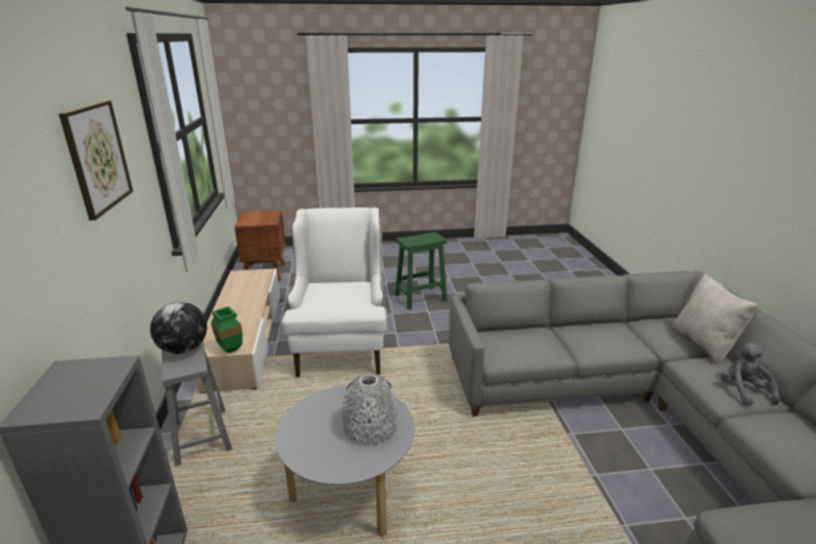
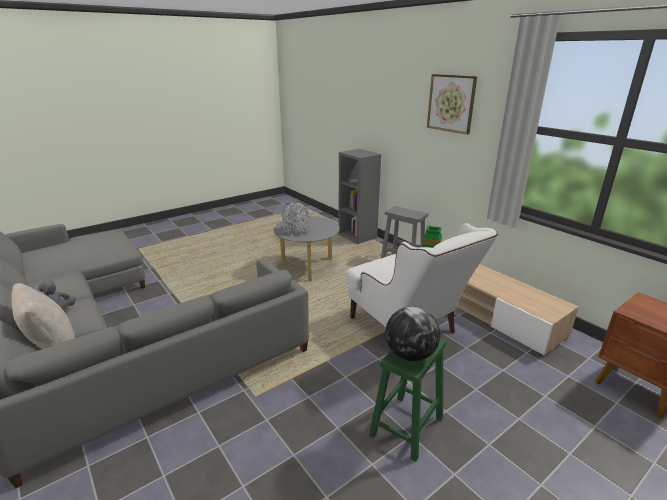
camera: 150 degrees right, 0 degrees up
(184, 349) = (411, 213): globe -> globe (410, 355)

